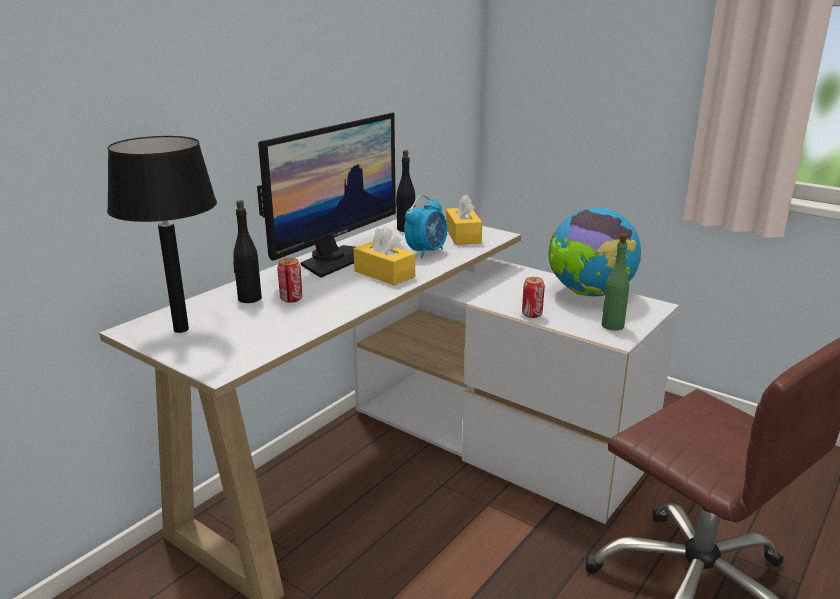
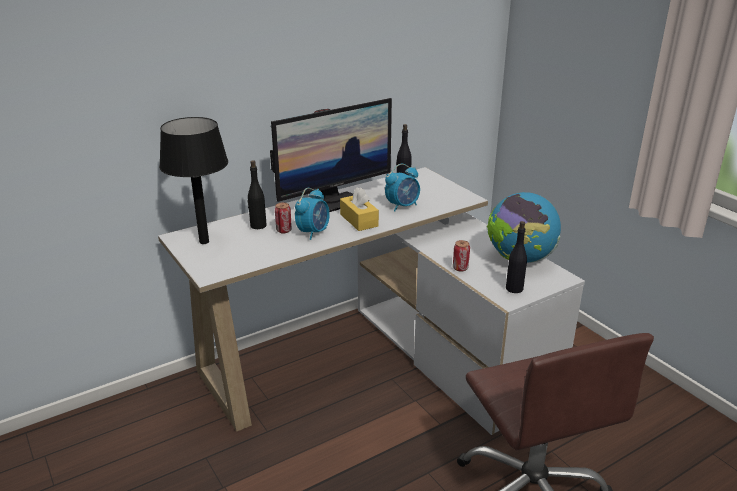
camera: 20 degrees right, 5 degrees up
(335, 295) = (313, 232): none -> alarm clock
(463, 236) = (441, 195): yellow tissue box -> none
(612, 325) = (514, 288): green bottle -> black bottle

